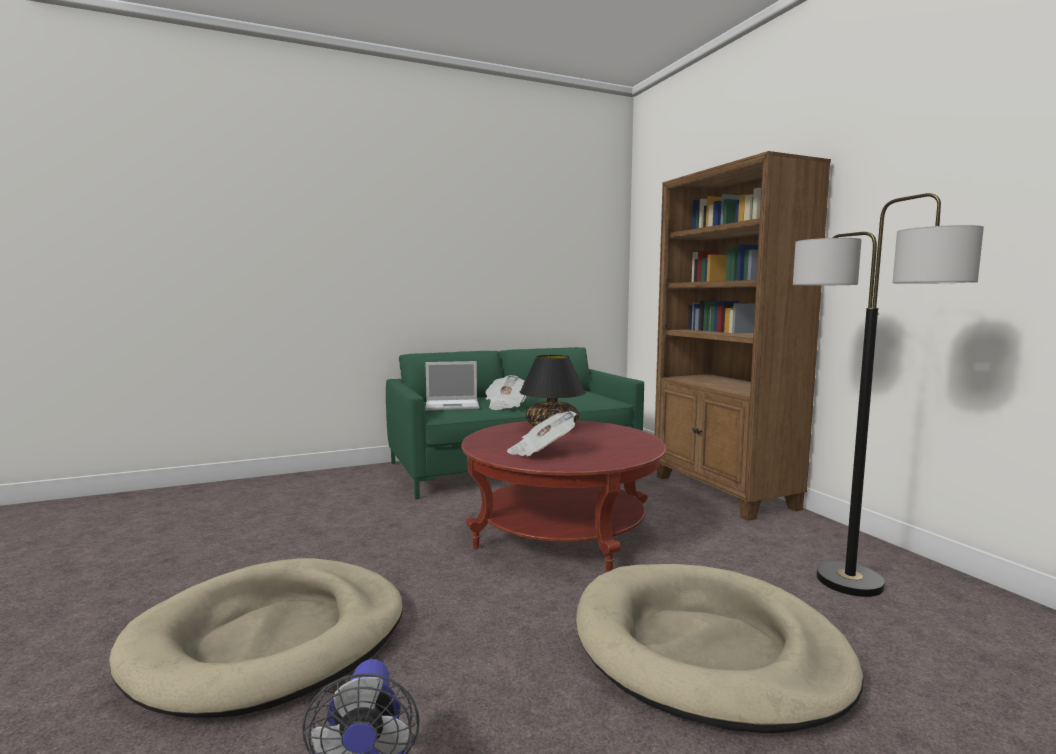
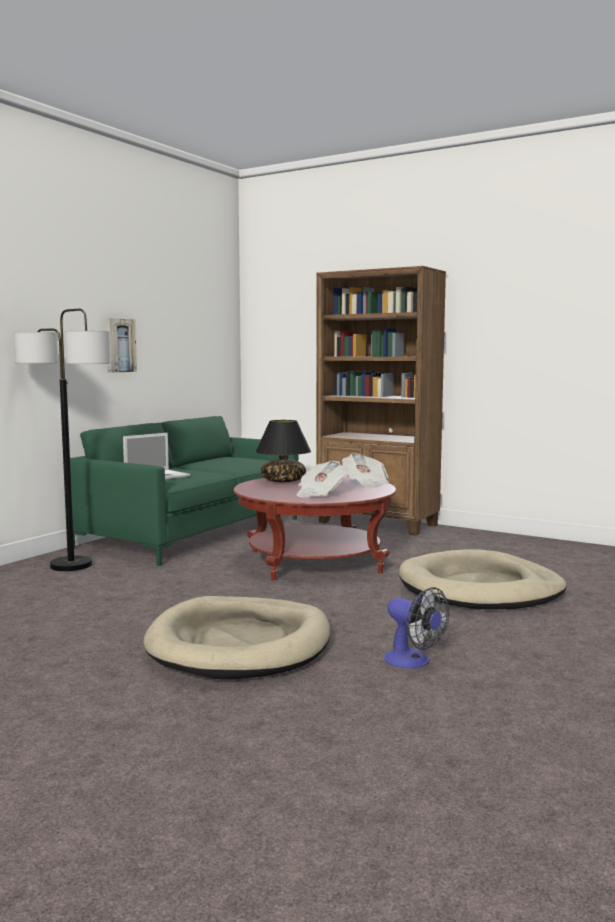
camera: 35 degrees left, 0 degrees up
(461, 273) = (119, 345): none -> picture
(506, 405) = (203, 472): newspaper -> newspaper (365, 484)
(849, 581) = (504, 551): floor lamp -> floor lamp (71, 565)

